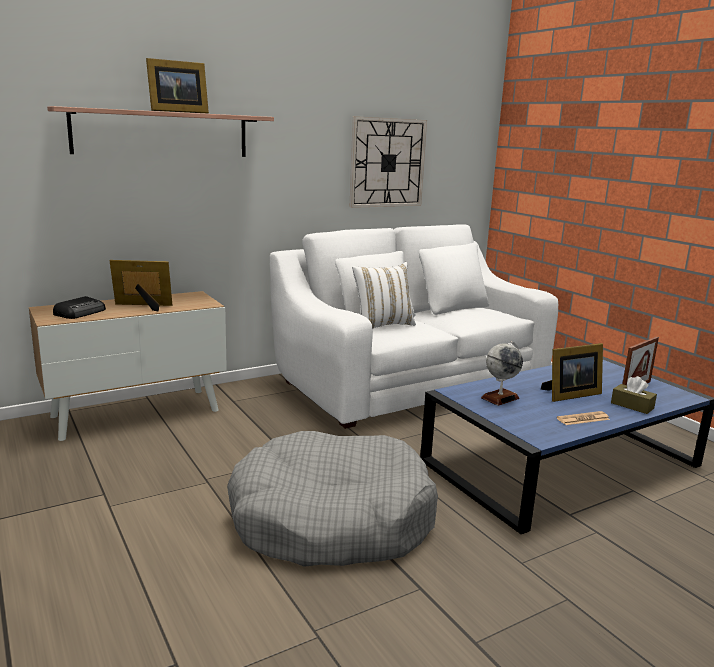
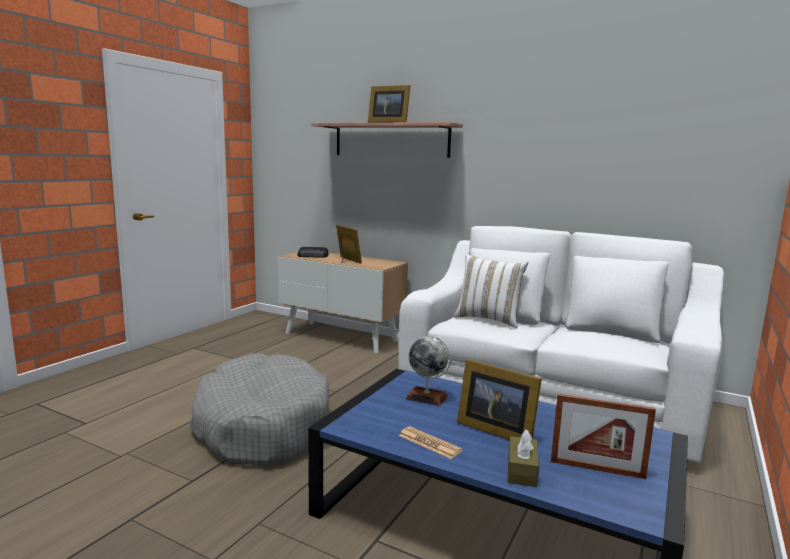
camera: 60 degrees right, 5 degrees down
(387, 163) = (600, 166): wall clock -> none

